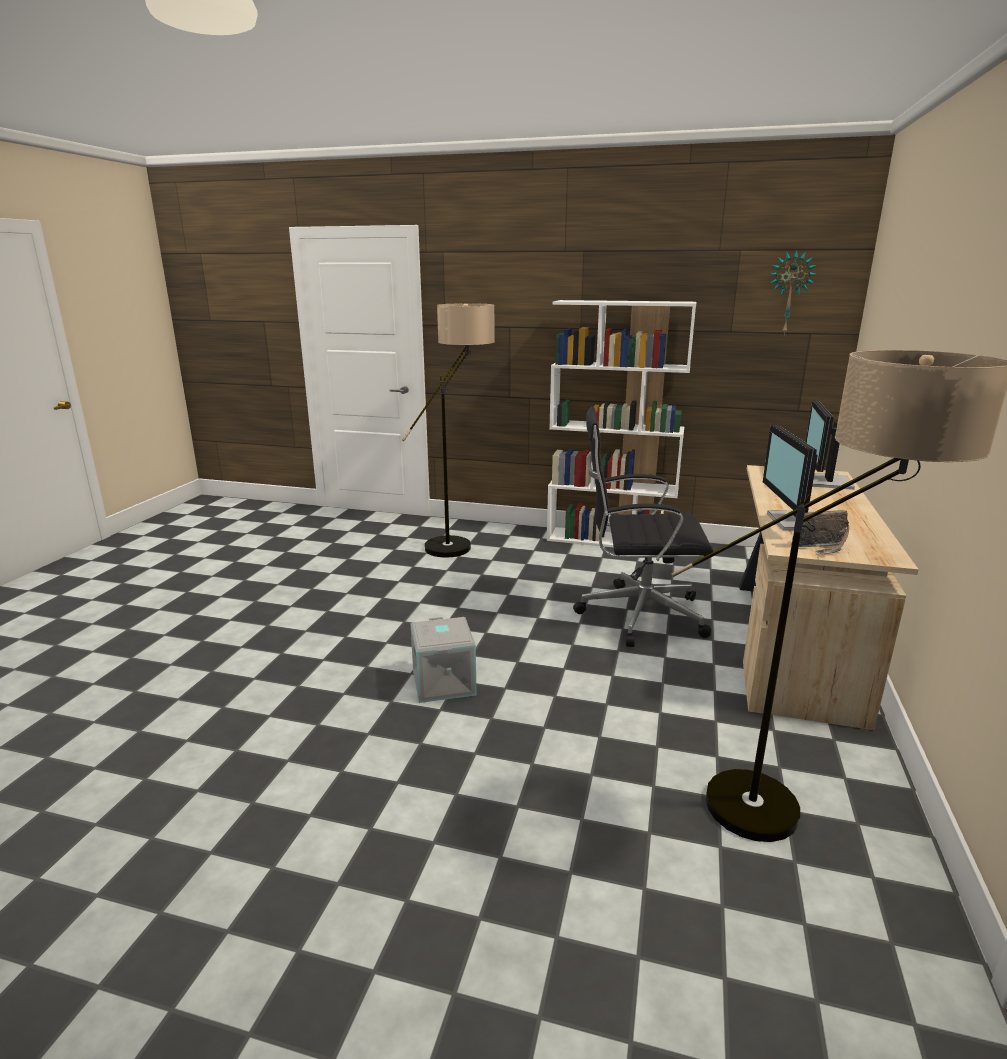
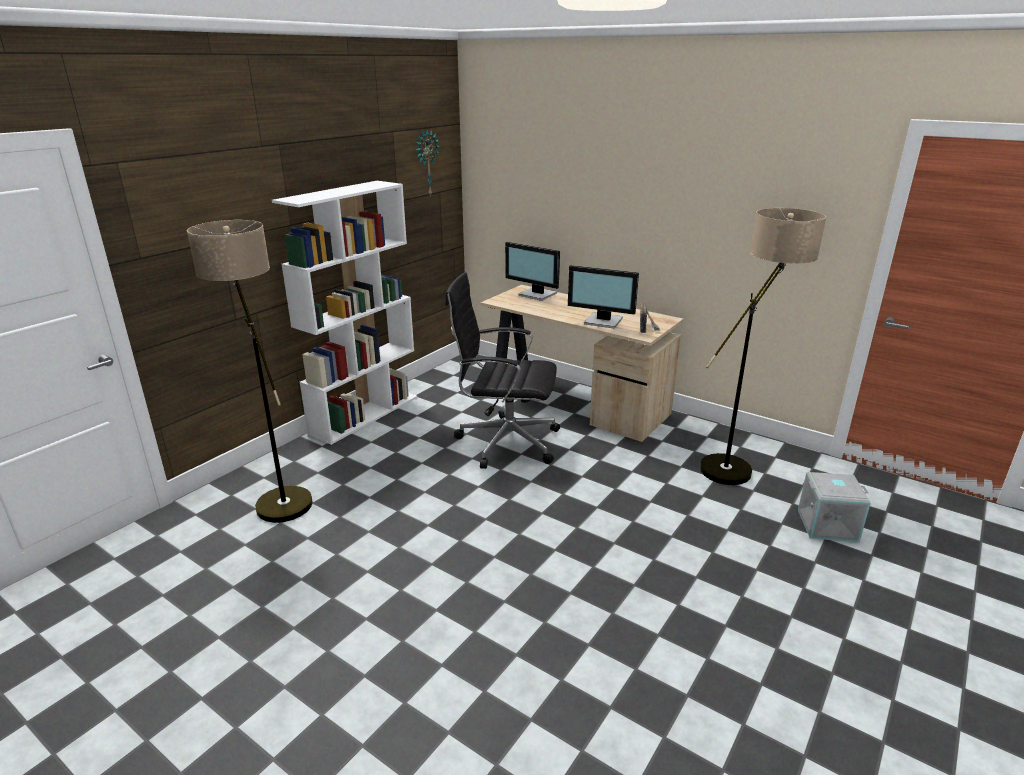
camera: 70 degrees left, 5 degrees up
(445, 683) = (555, 557): grey storage box -> grey storage box (827, 524)
(637, 614) = (505, 441): black office chair -> black office chair turned 75 degrees clockwise

